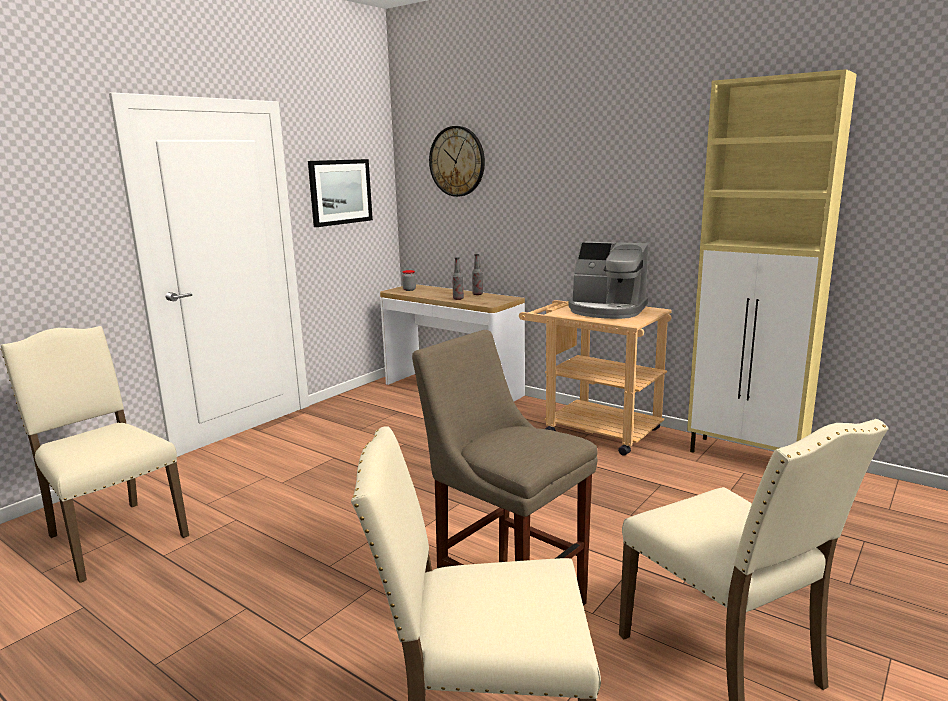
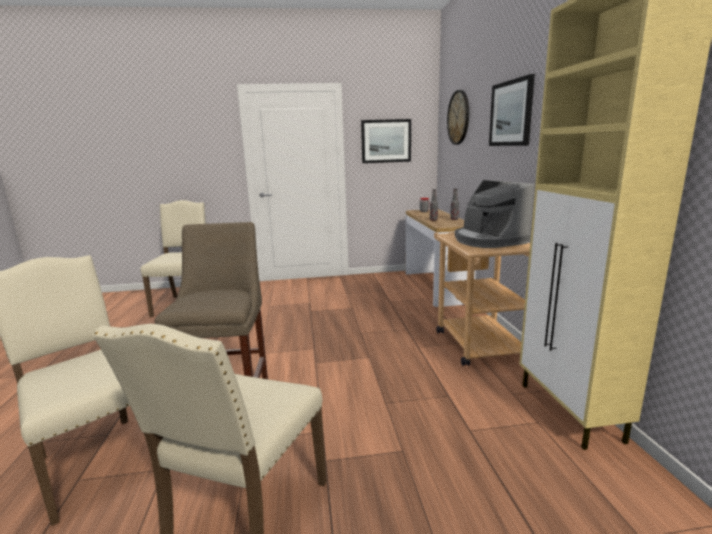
camera: 45 degrees right, 0 degrees up
(581, 165) = (511, 113): none -> picture

